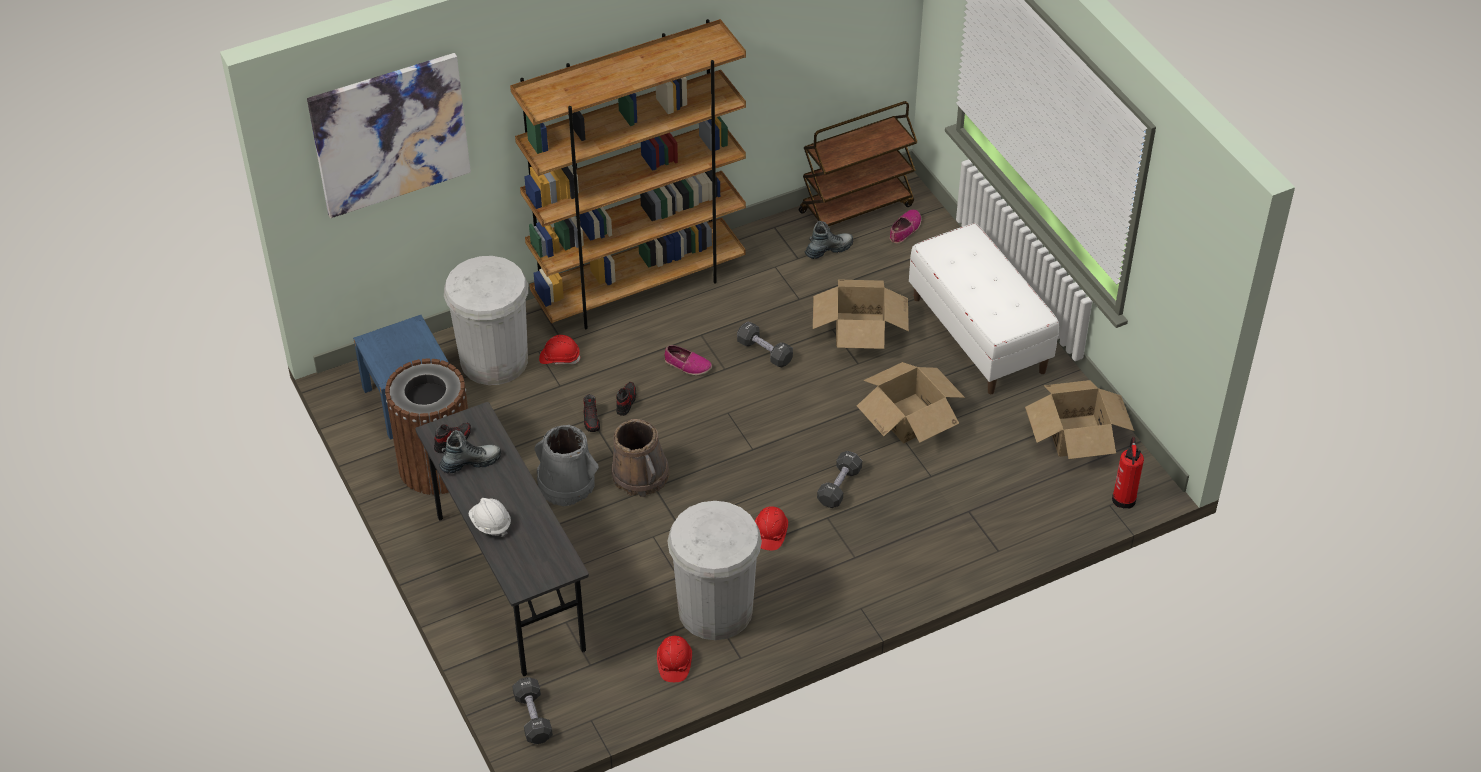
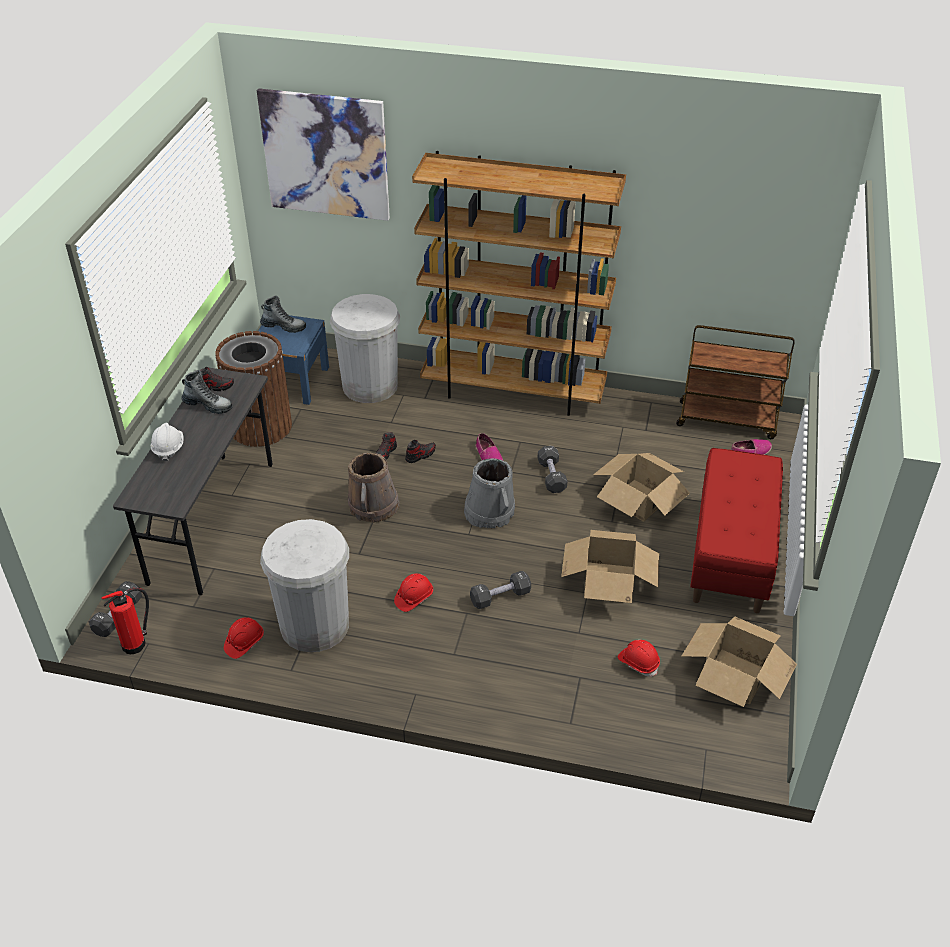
camera: 40 degrees right, 5 degrees down
(559, 358) = (411, 406): red hard hat -> red hard hat (638, 662)
(566, 484) = (322, 483): grey bucket -> grey bucket (489, 512)
(828, 249) = (675, 436): boot -> boot (283, 327)
(979, 335) = (731, 554): white bench -> red bench
(1124, 497) = (726, 752): fire extinguisher -> fire extinguisher (136, 644)

